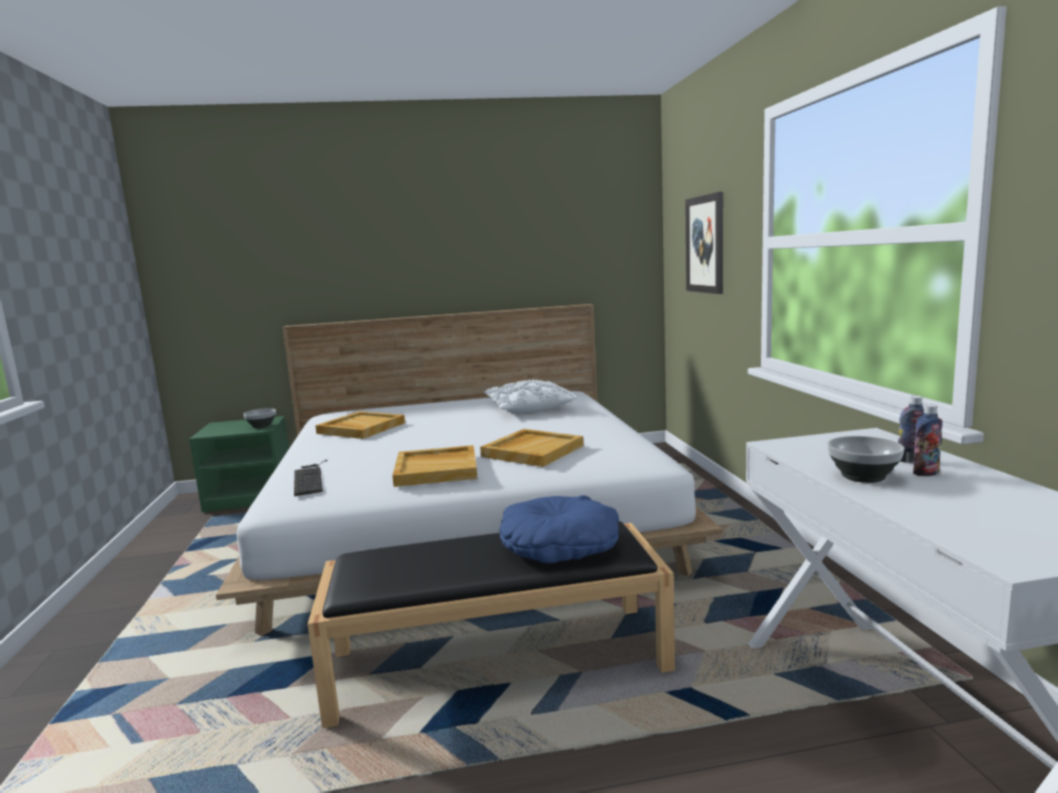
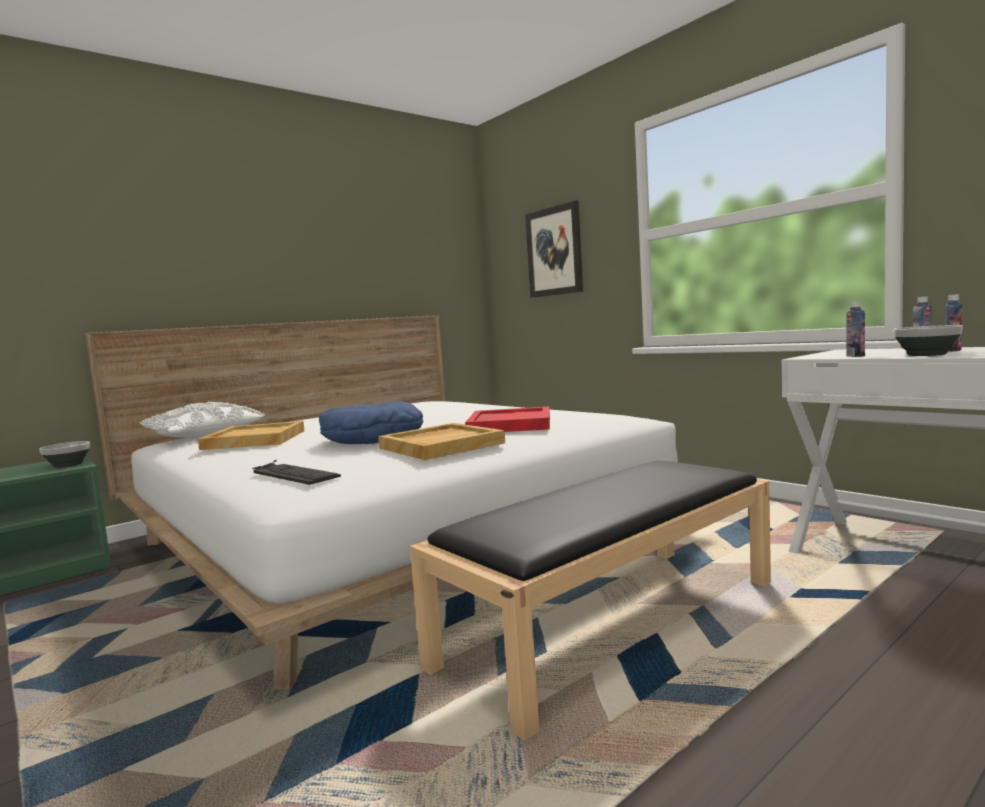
camera: 30 degrees left, 5 degrees down
(529, 408) = (423, 409): white pillow -> white pillow (204, 435)
(532, 451) = (509, 424): beige tray -> red tray
(559, 545) = (657, 478): blue pillow -> blue pillow (371, 438)
(810, 457) = (855, 356): none -> bottle

